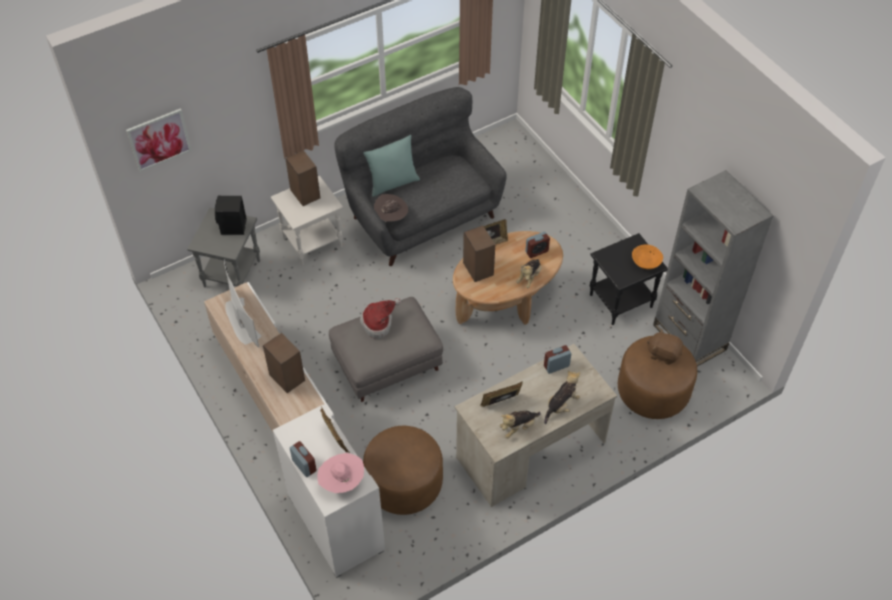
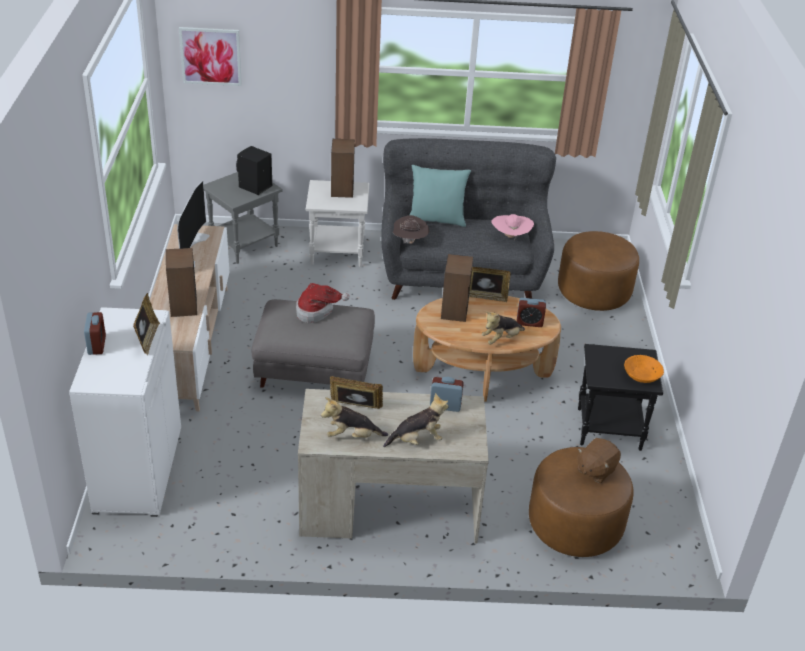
camera: 30 degrees right, 15 degrees down
(342, 481) = (115, 373): pink hat -> pink hat (510, 237)
(404, 483) = (234, 471): brown ottoman -> brown ottoman (594, 292)
(663, 353) = (595, 470): brown plush toy -> brown plush toy turned 105 degrees counterclockwise
(689, 337) = (663, 497): grey bookcase -> none

